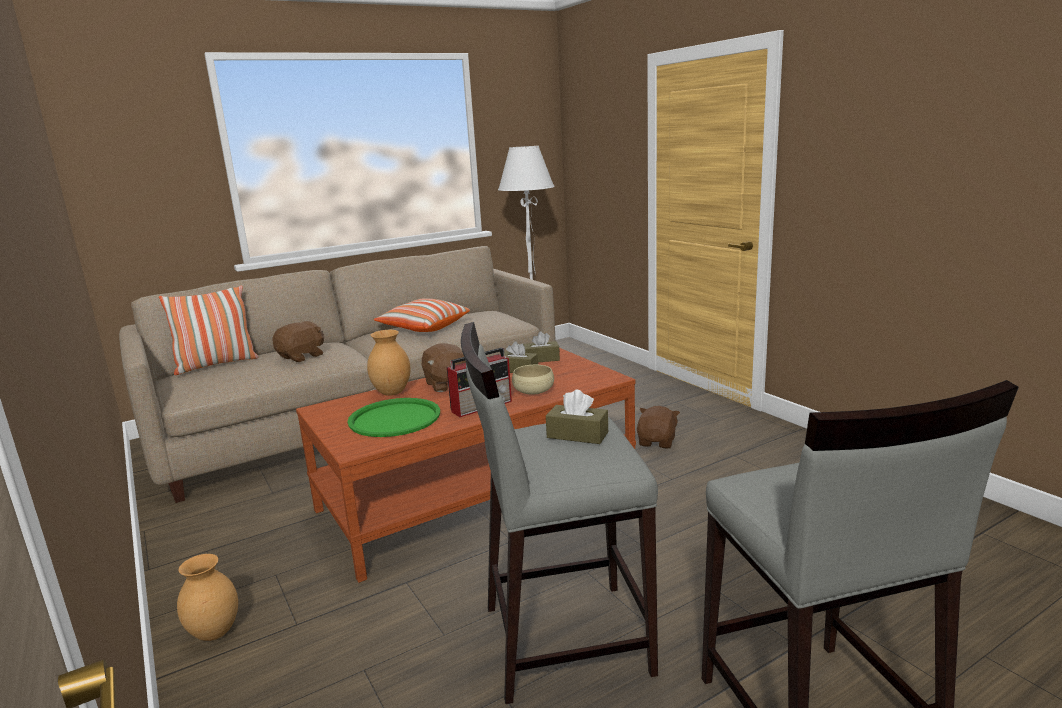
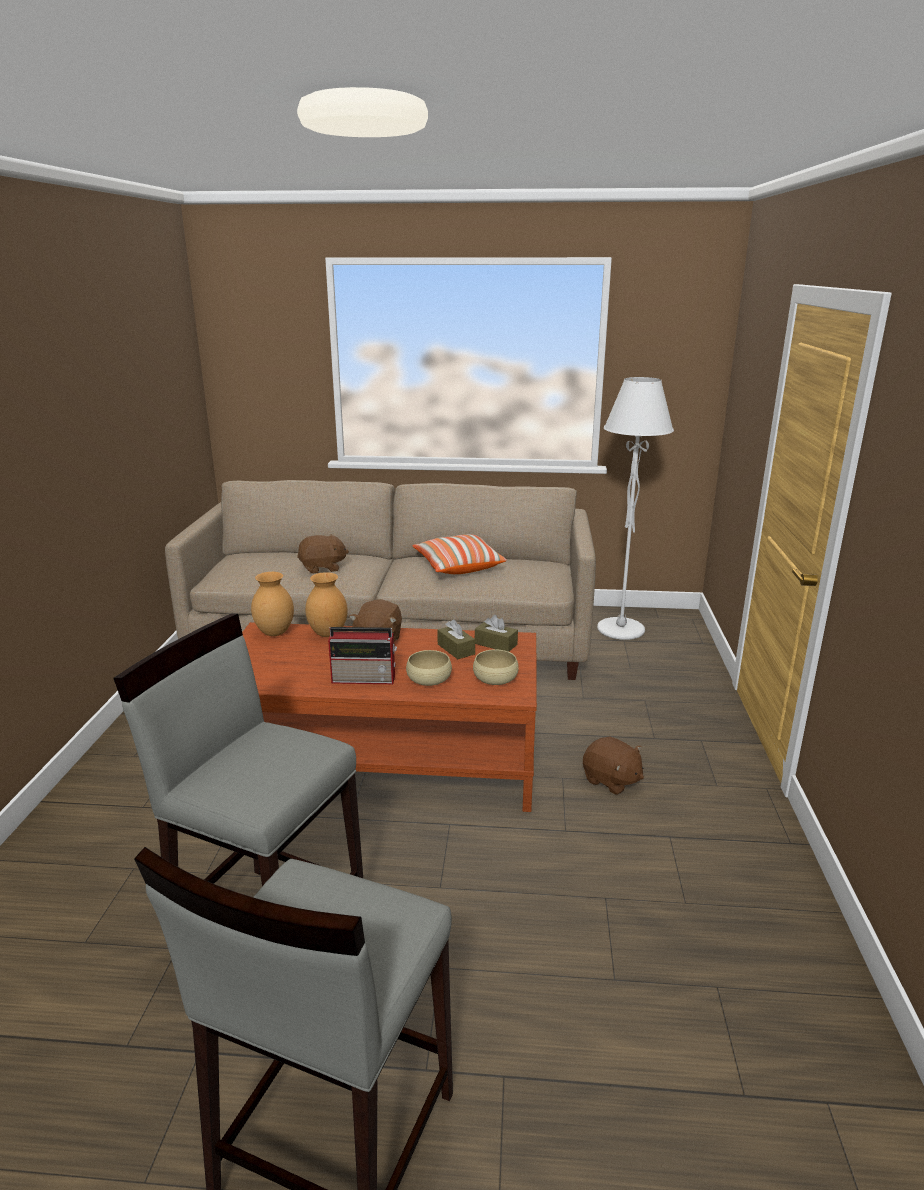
camera: 35 degrees right, 5 degrees up
(215, 633) = (99, 786): brown vase -> brown vase (275, 633)
(216, 364) = (267, 554): pillow -> none
(395, 419) = (289, 663): green tray -> none
(577, 435) = (281, 754): brown tissue box -> none
(580, 375) = (495, 678): none -> beige bowl
(657, 442) = (611, 780): brown plush toy -> brown plush toy turned 75 degrees clockwise

